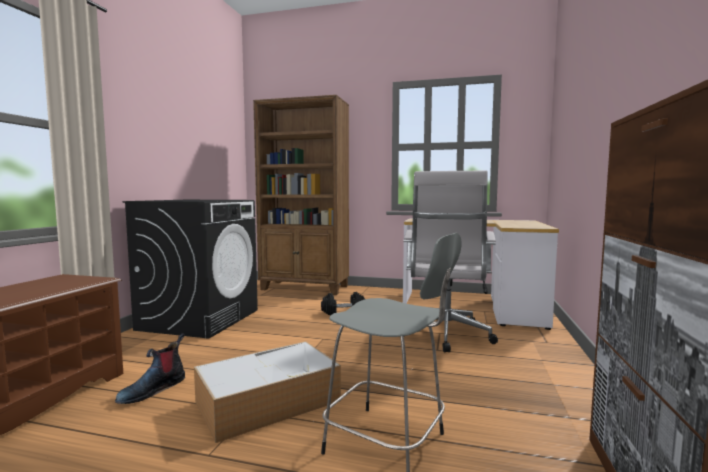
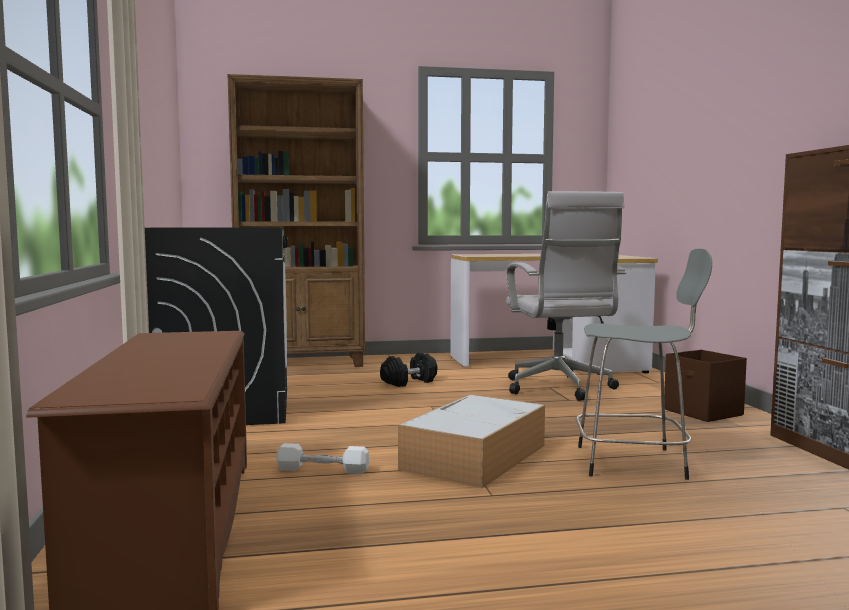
camera: 25 degrees left, 0 degrees up
(153, 390) = (322, 470): boot -> white dumbbell
(547, 389) = (703, 412): none -> brown storage box

